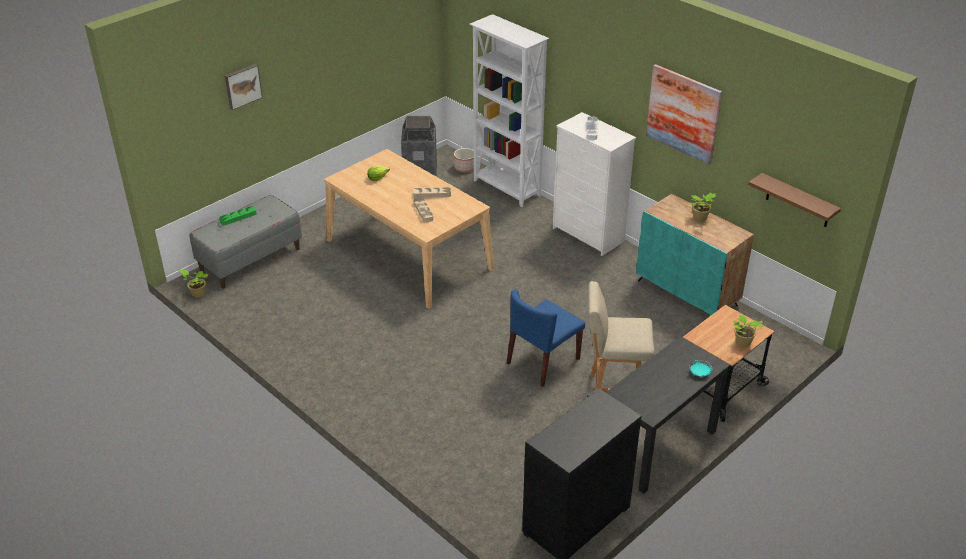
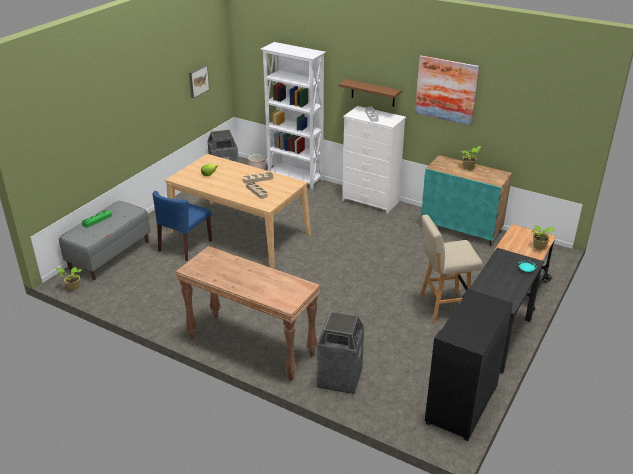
camera: 15 degrees left, 5 degrees down
(242, 86) = (92, 107): picture -> picture (198, 81)
(364, 402) = (250, 347): none -> brown console table
(448, 460) = (339, 378): none -> trash can
(543, 361) = (379, 292): blue chair -> blue chair (185, 246)
(798, 201) = (548, 140): brown shelf -> brown shelf (373, 93)

